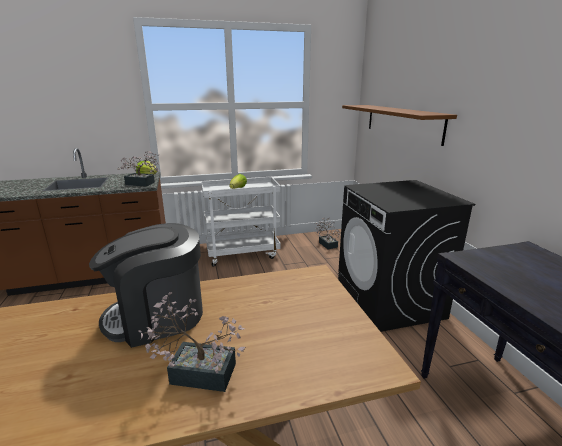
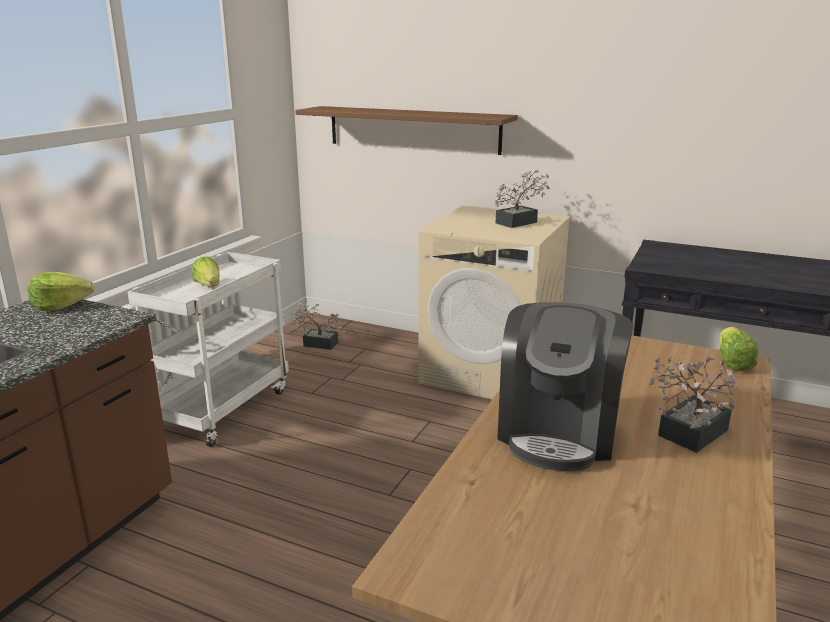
camera: 50 degrees left, 0 degrees up
(143, 184) = (105, 318): potted plant -> potted plant (520, 222)
(372, 360) = (732, 362): none -> lettuce
(389, 301) = (491, 373): black washing machine -> beige washing machine

